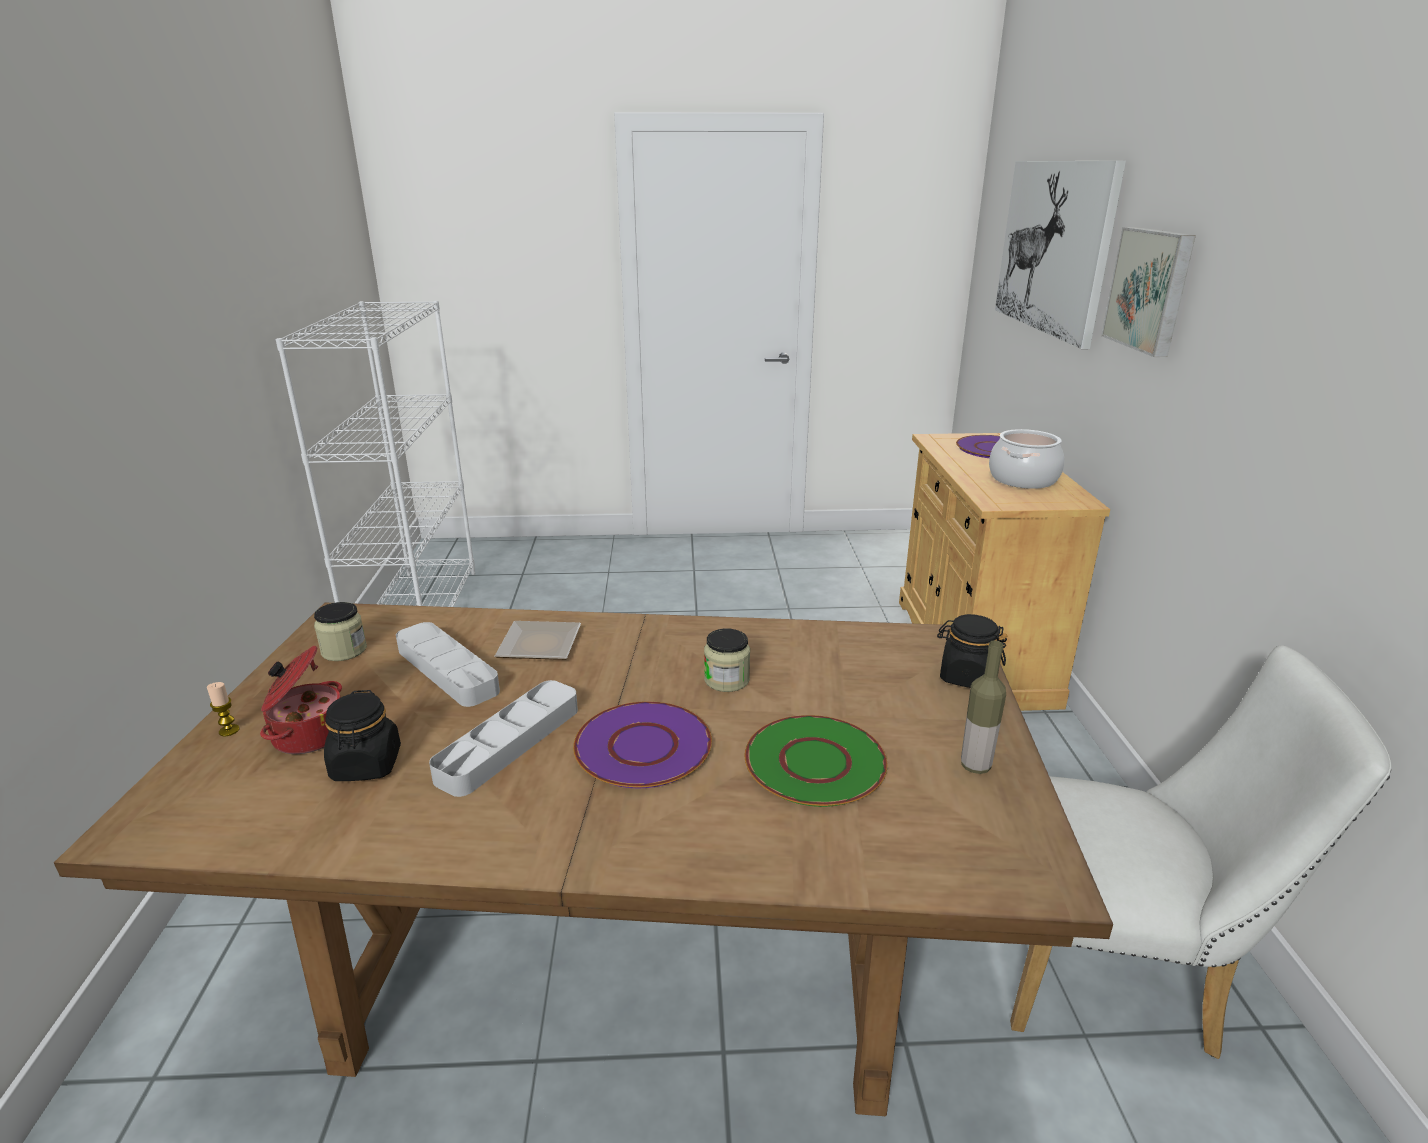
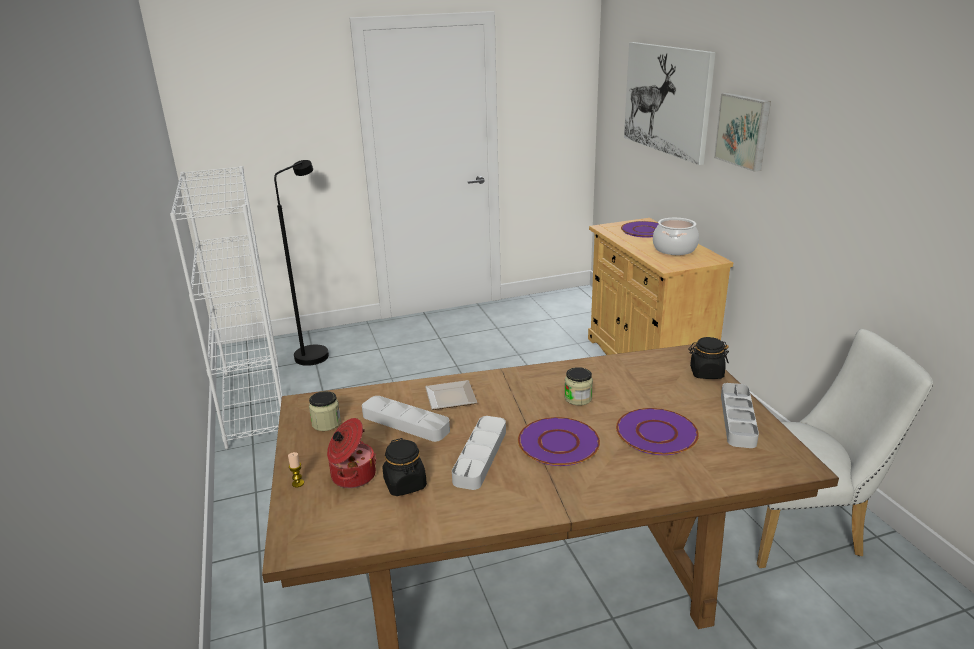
camera: 15 degrees left, 0 degrees up
(528, 565) = (315, 352): none -> black floor lamp
(815, 762) = (656, 433): green plate -> purple plate
(975, 766) = (737, 419): bottle -> grey tray

